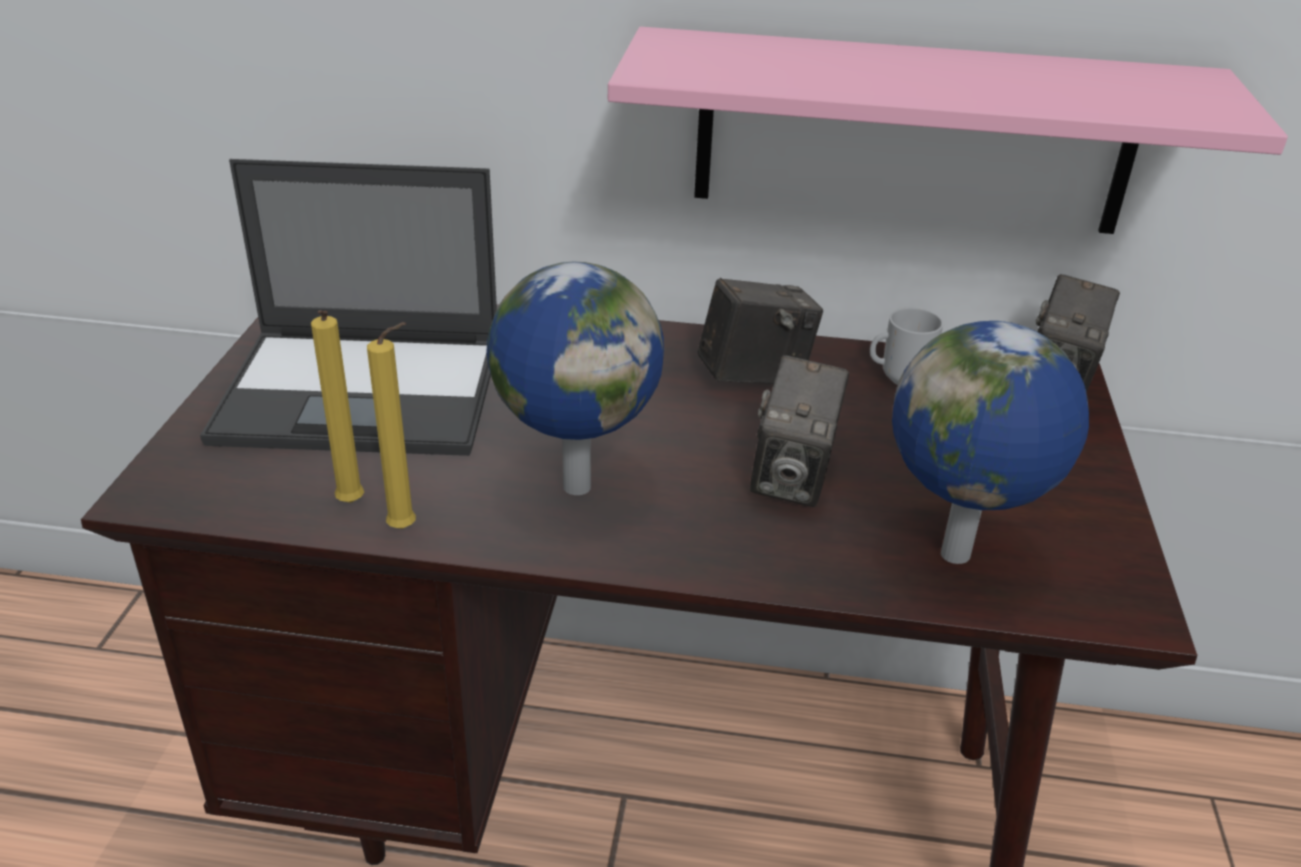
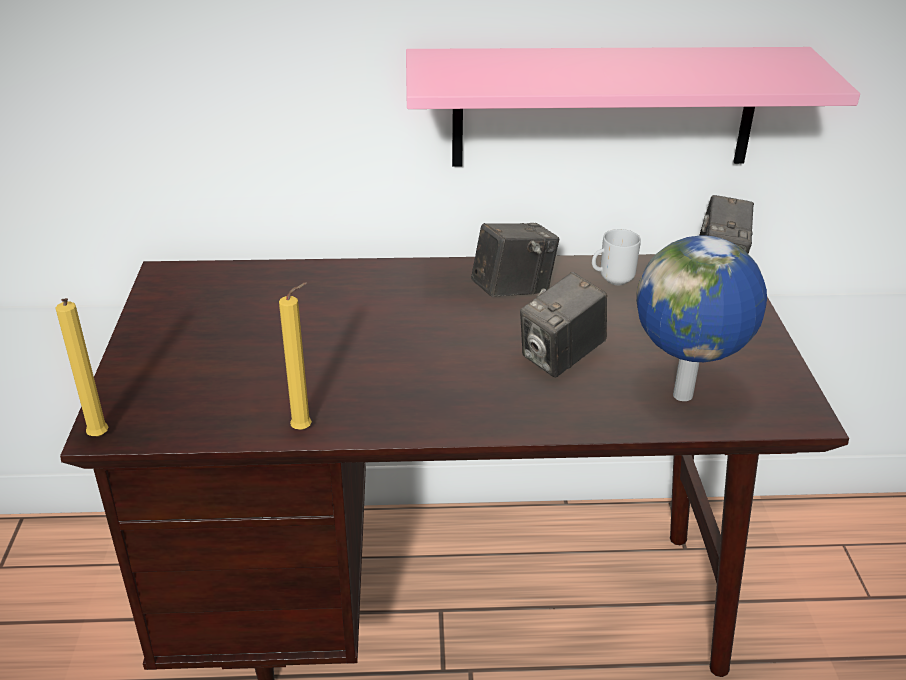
camera: 10 degrees left, 0 degrees up
(350, 505) = (257, 418): yellow candle -> yellow candle (99, 438)
(365, 392) = (237, 336): laptop -> none
(575, 485) = (413, 382): globe -> none
(793, 478) = (561, 358): camera -> camera turned 45 degrees clockwise

